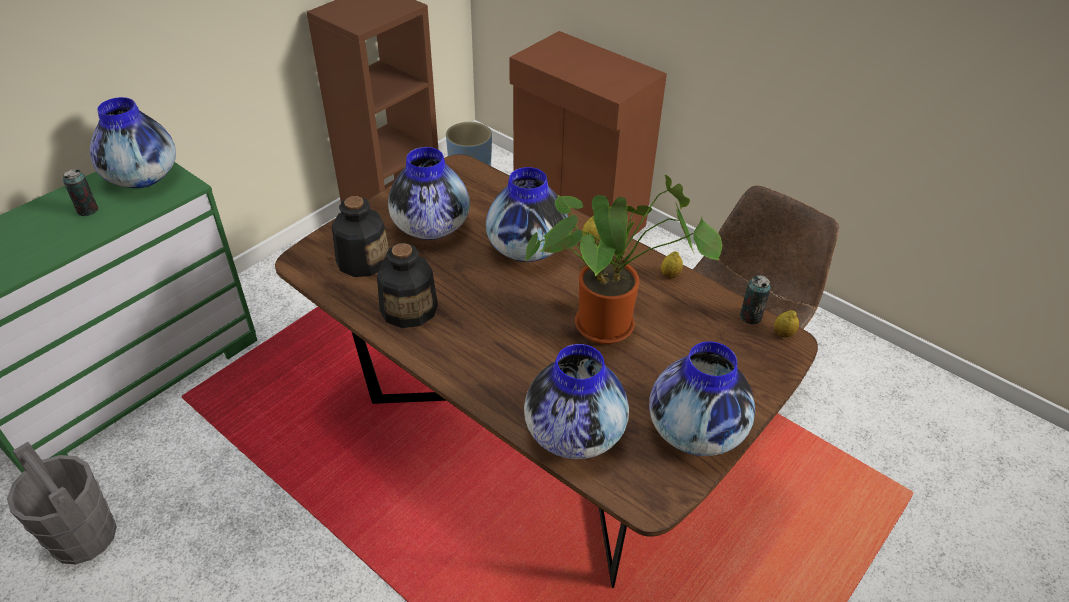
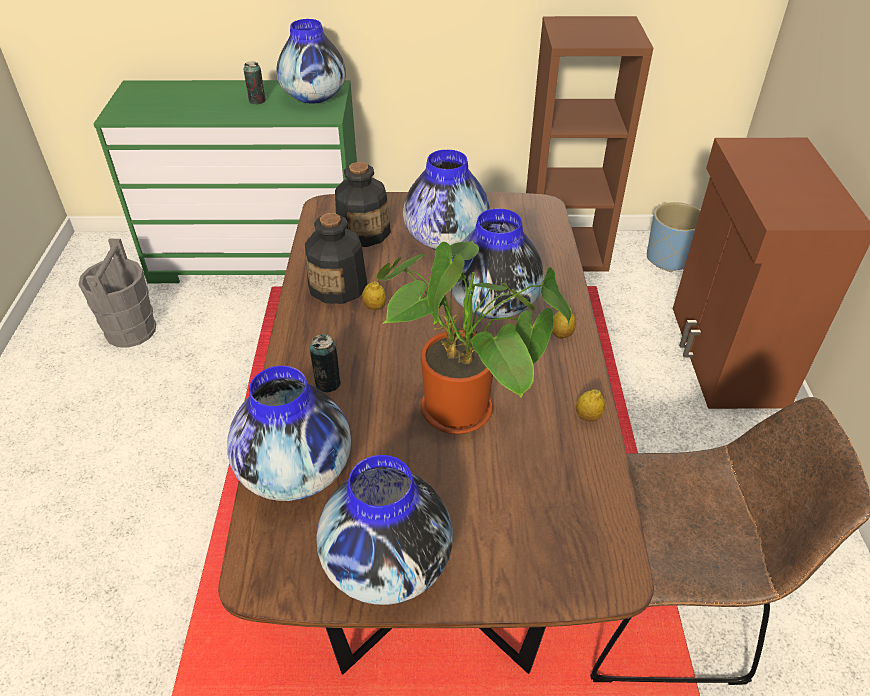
camera: 50 degrees right, 0 degrees up
(750, 317) = (609, 517): can -> can (328, 383)
(783, 334) = (619, 563): lemon -> lemon (374, 307)

